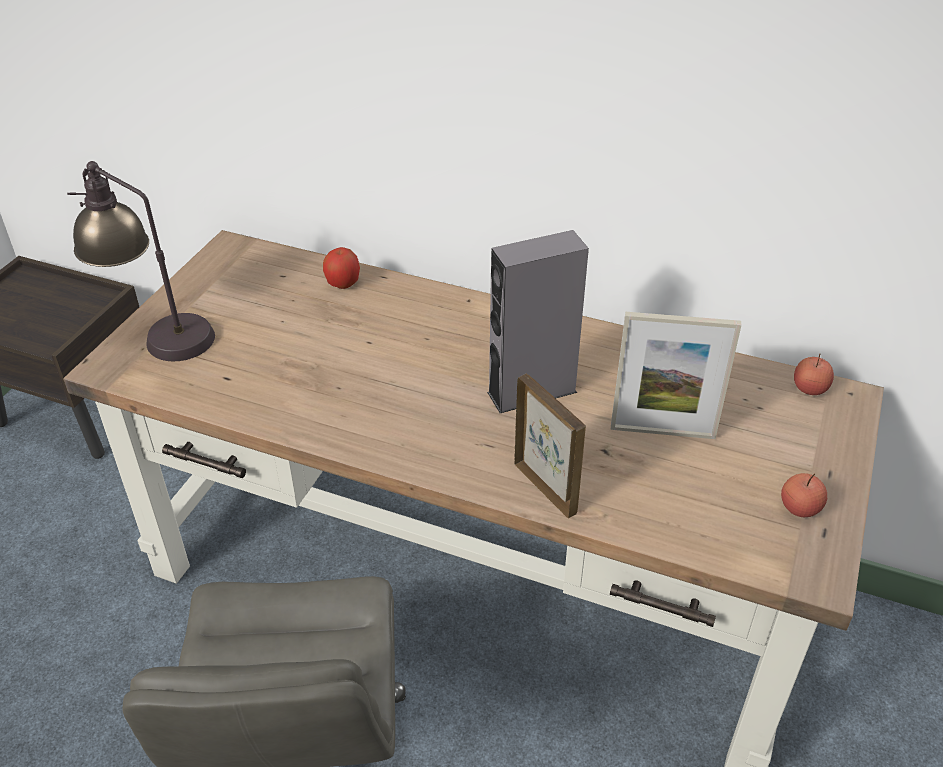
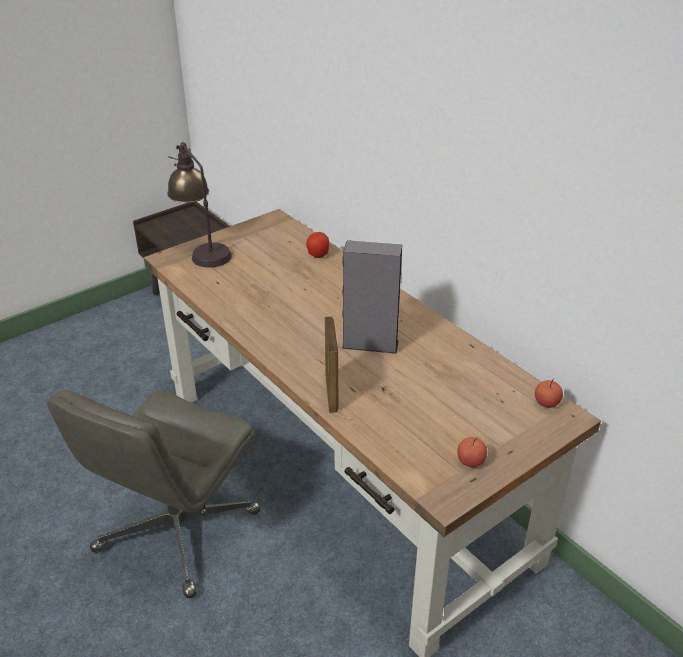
camera: 30 degrees right, 5 degrees down
(662, 432) = (427, 391): picture frame -> none

